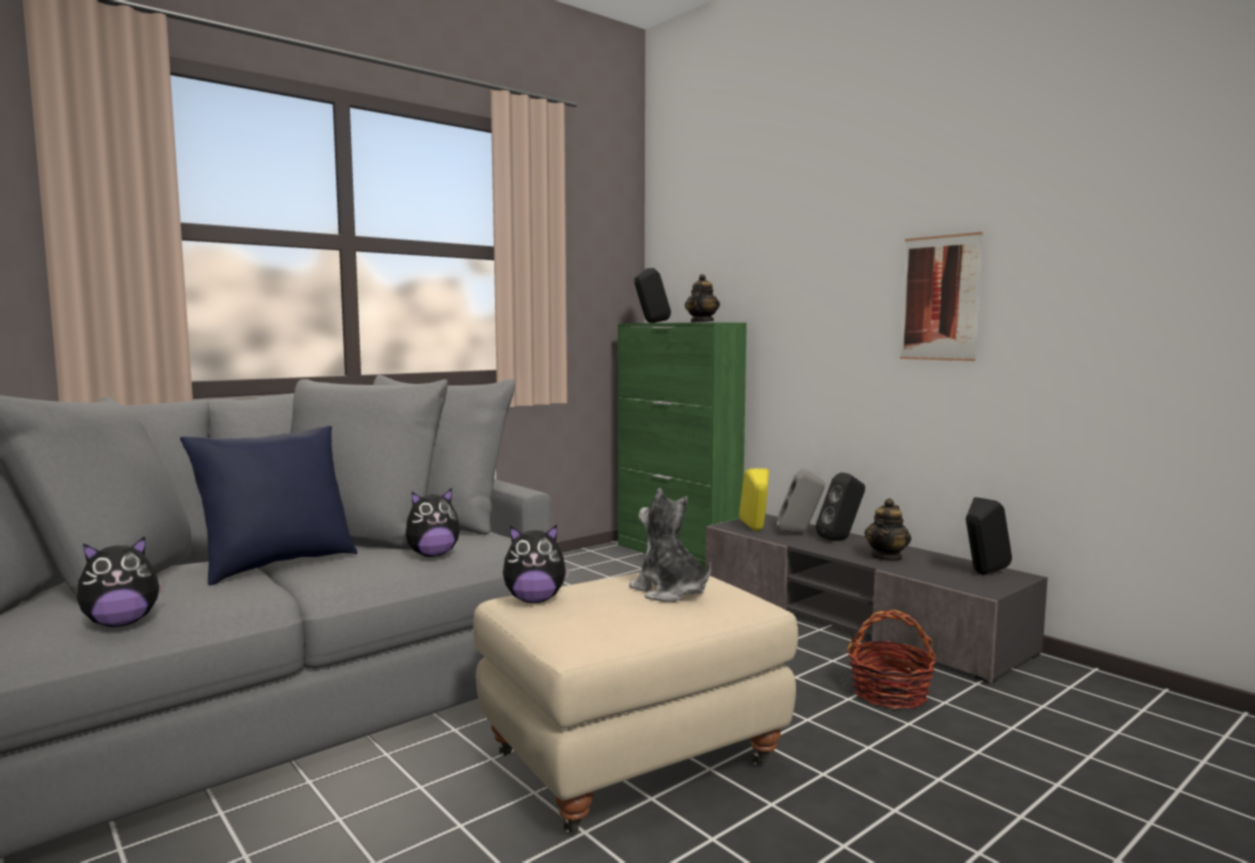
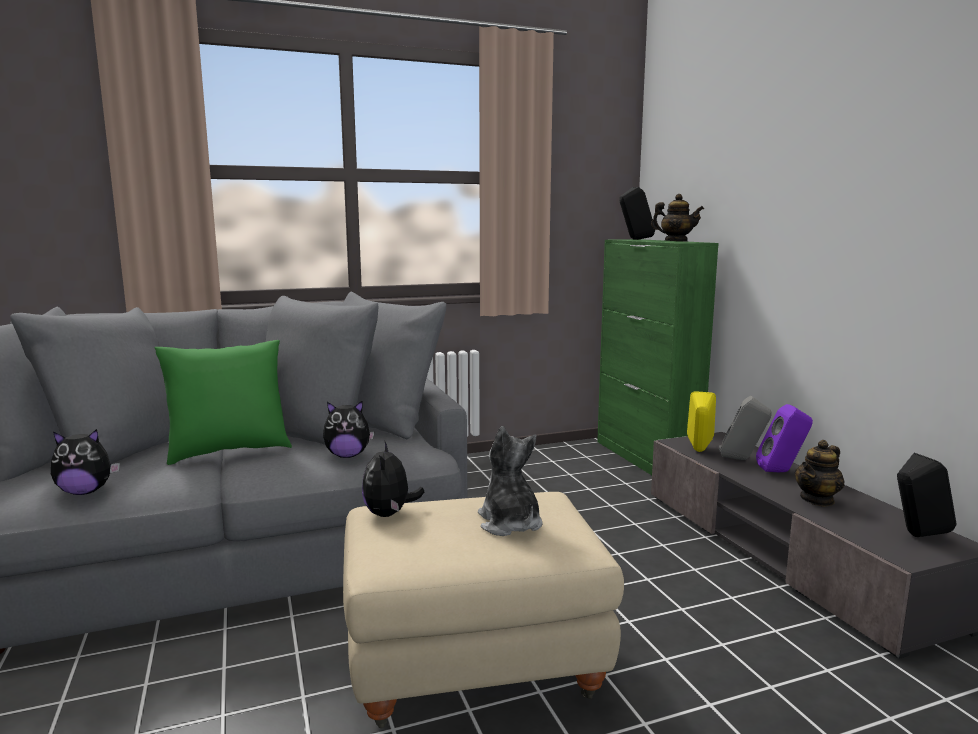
camera: 20 degrees right, 5 degrees up
(277, 565) = (229, 451): blue pillow -> green pillow
(535, 600) = (389, 514): plush toy -> plush toy turned 75 degrees clockwise
(701, 322) = (676, 241): teapot -> teapot turned 75 degrees clockwise
(841, 539) = (782, 472): black speaker -> purple speaker
(890, 694) = (771, 647): basket -> none
(940, 298) = (909, 225): picture -> none

